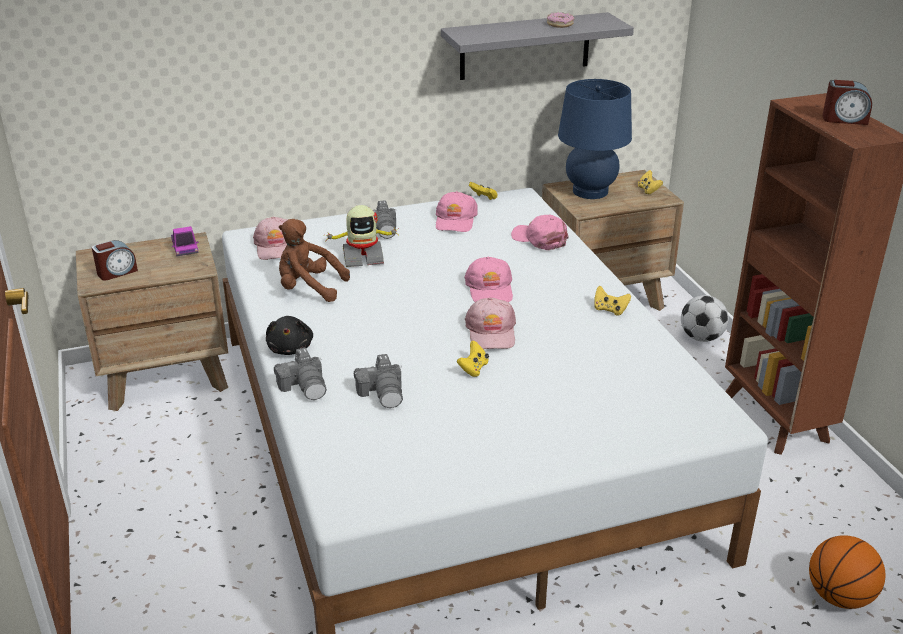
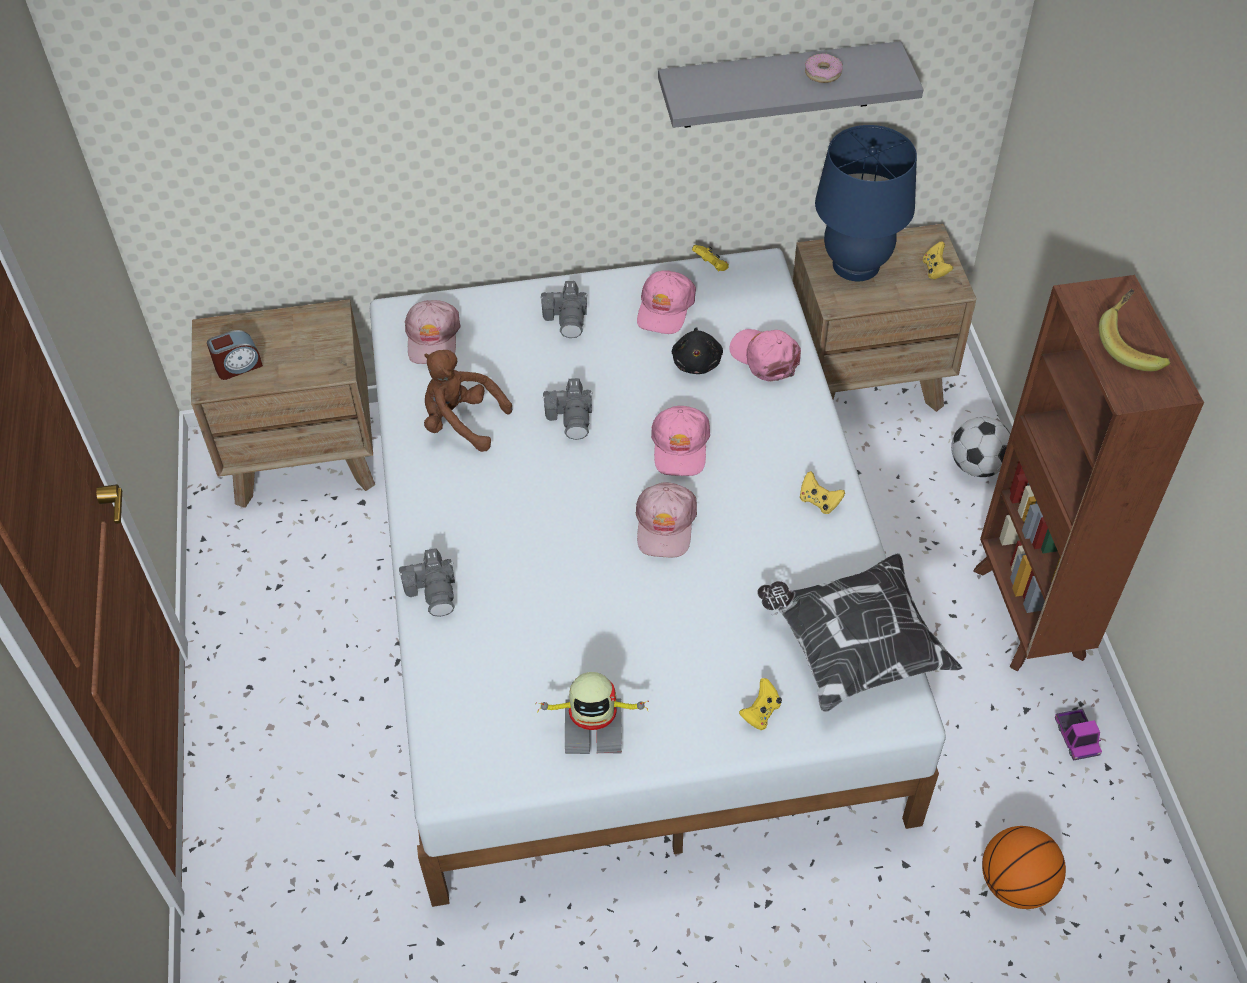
camera: 10 degrees right, 20 degrees up
(185, 249) = (322, 330): toy truck -> toy truck (1076, 738)
(290, 348) = (426, 525): black plush toy -> black plush toy (697, 362)
(363, 257) = (535, 370): toy robot -> toy robot (593, 726)
(383, 393) = (519, 613): camera -> camera (572, 418)
(473, 369) = (631, 585): yellow game controller -> yellow game controller (761, 713)
(670, 389) = (853, 647): none -> pillow
(844, 119) = (1132, 345): alarm clock -> banana

